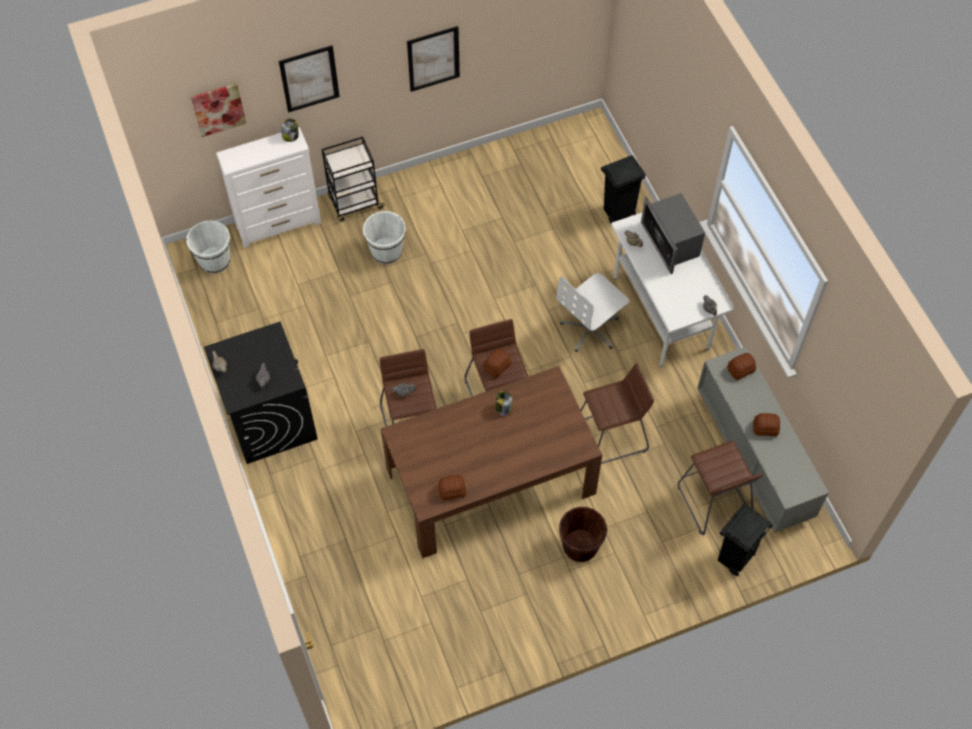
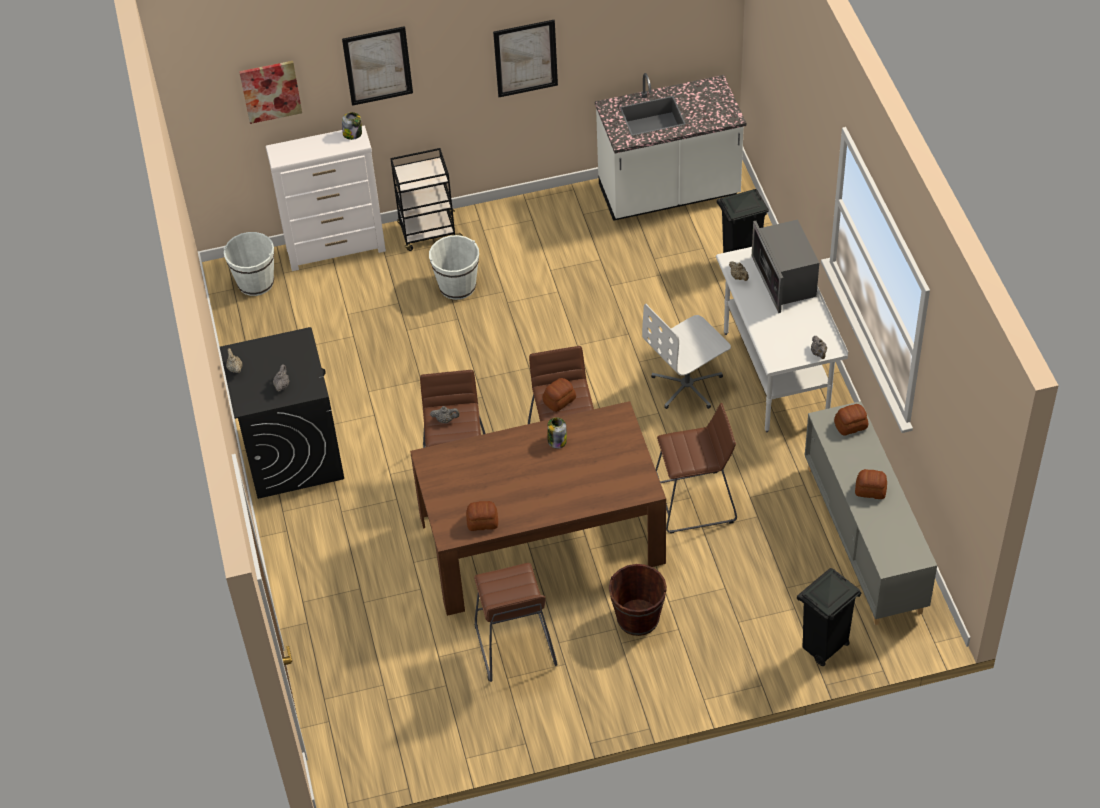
camera: 10 degrees right, 10 degrees down
(550, 152) = (669, 193): none -> white counter
(714, 501) = (808, 583): brown stool -> brown stool (514, 645)

